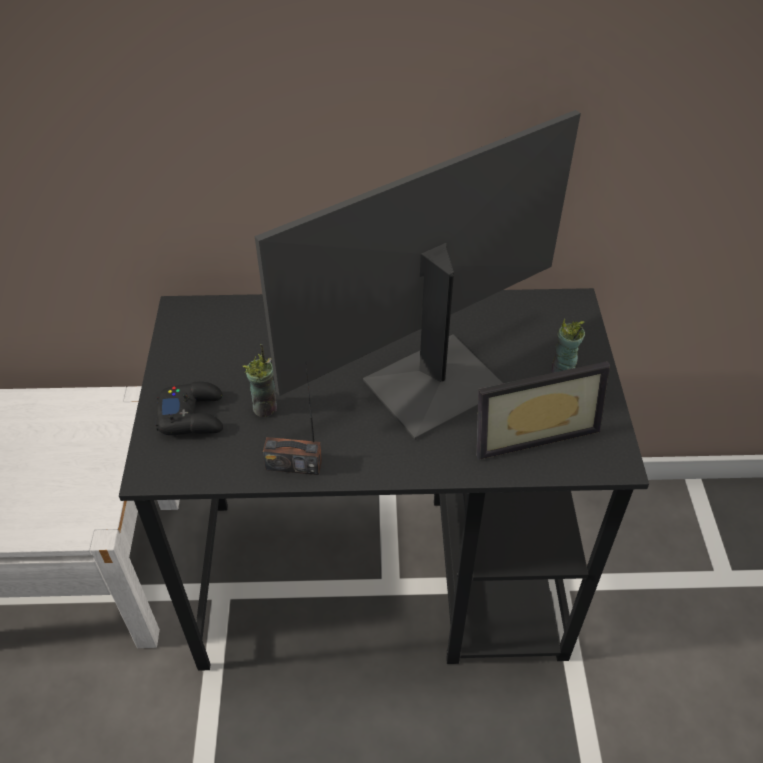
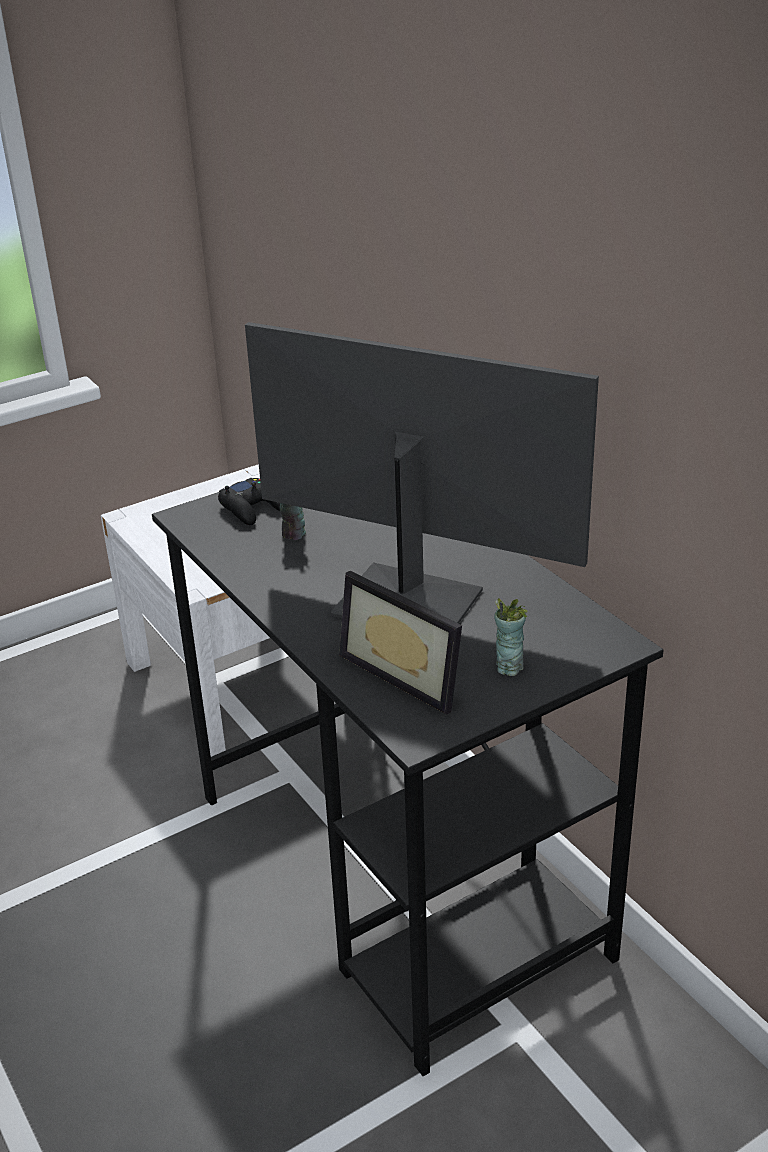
camera: 60 degrees right, 15 degrees down
(294, 464) = (246, 569): radio -> none

